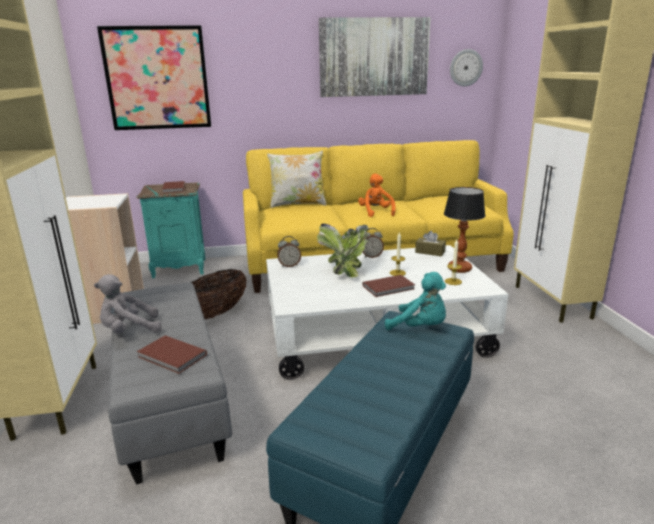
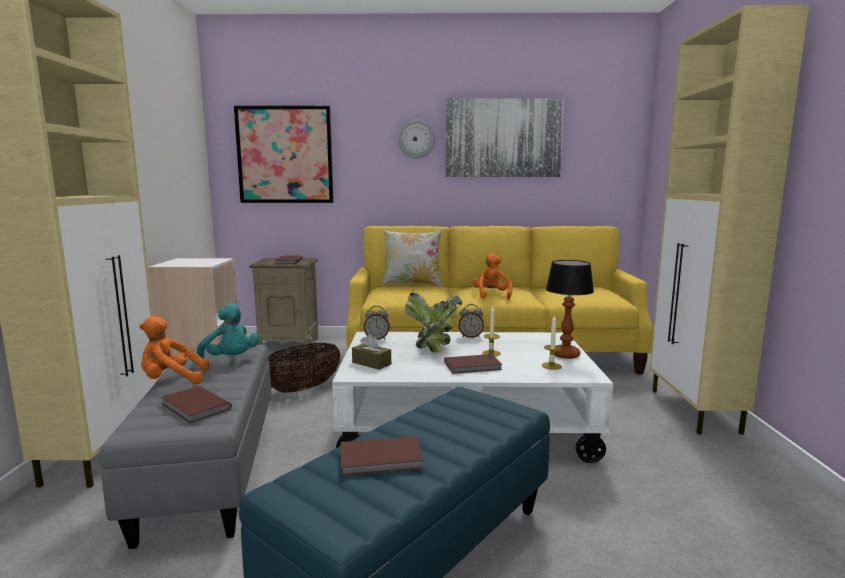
camera: 10 degrees right, 10 degrees down
(129, 331) = (171, 380): grey plush toy -> orange plush toy
(180, 268) = (289, 345): turquoise nightstand -> beige nightstand
(366, 389) = (382, 459): none -> brown book
(420, 327) = (483, 405): turquoise plush toy -> turquoise plush toy (231, 360)
(430, 252) = (539, 337): brown tissue box -> brown tissue box (371, 363)
(465, 67) = (605, 150): wall clock -> wall clock (416, 139)

